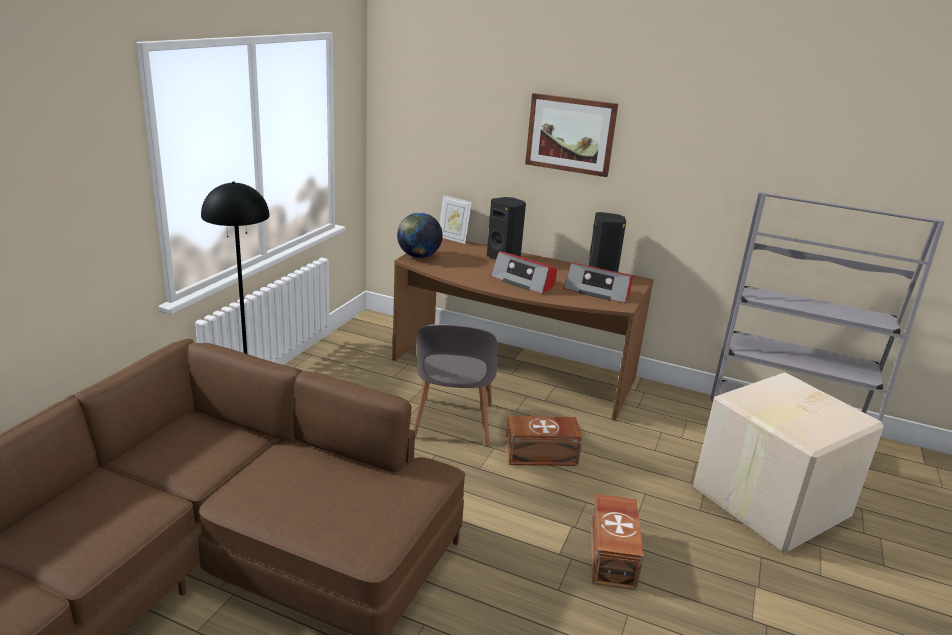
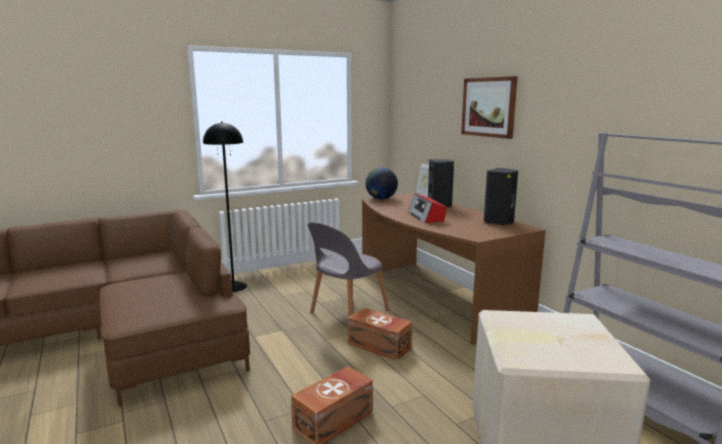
camera: 40 degrees right, 10 degrees down
(598, 291) = (475, 228): radio -> none

